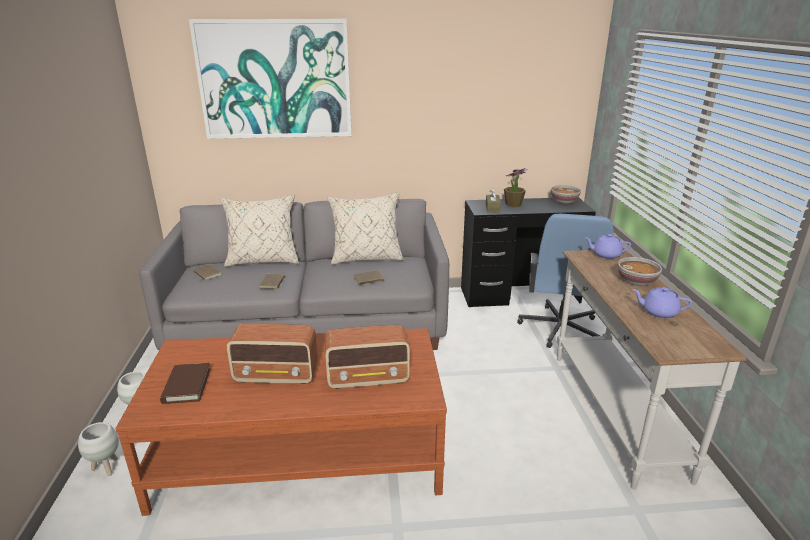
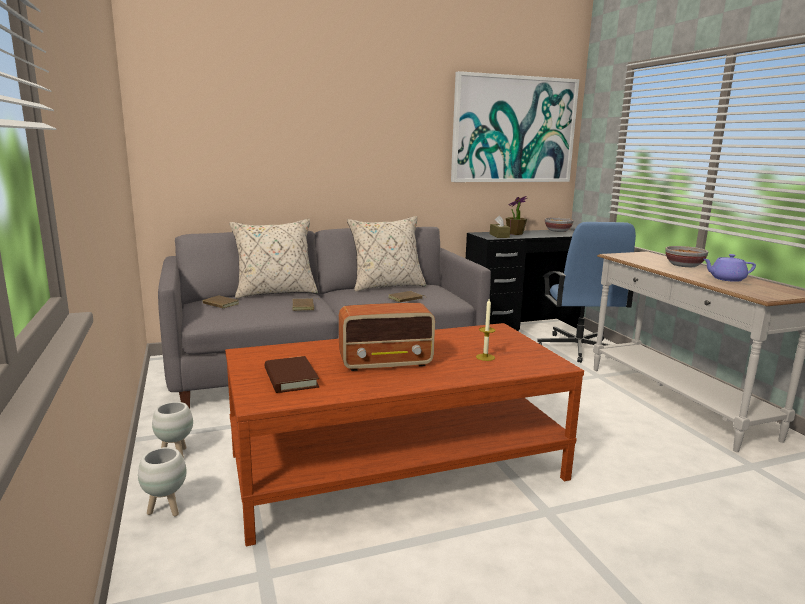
camera: 15 degrees left, 10 degrees down
(275, 80) = (283, 101): picture -> picture (514, 130)
(368, 378) = (485, 357): radio -> candle
(605, 255) = (637, 254): purple teapot -> none

